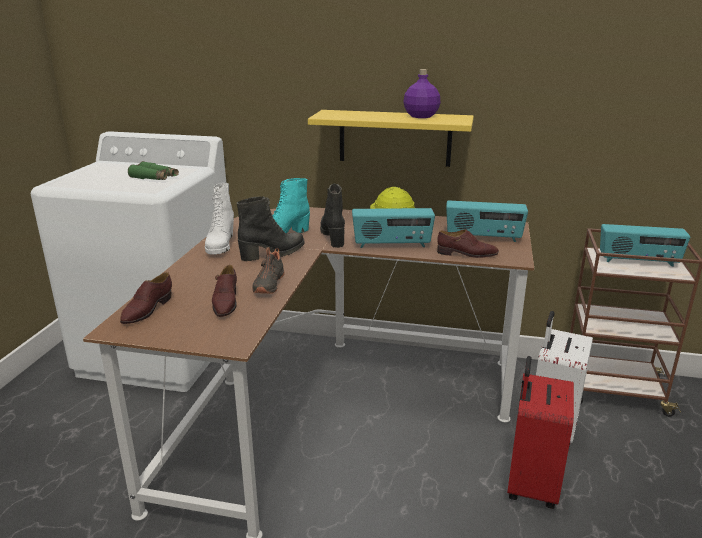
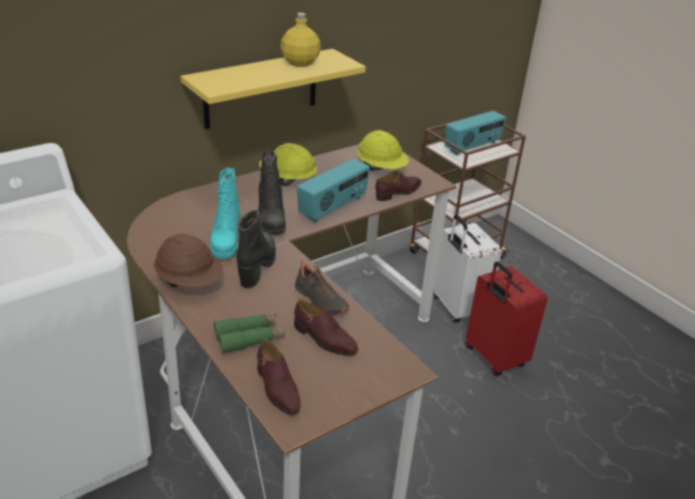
camera: 50 degrees left, 10 degrees up
(154, 178) = (45, 232): green binoculars -> green binoculars (249, 338)
(220, 245) = (190, 282): white boot -> brown hard hat
(333, 236) = (270, 219): black boot -> black boot turned 135 degrees counterclockwise
(421, 116) = (299, 62): purple bottle -> yellow bottle
(483, 238) = (381, 169): radio -> yellow hard hat

